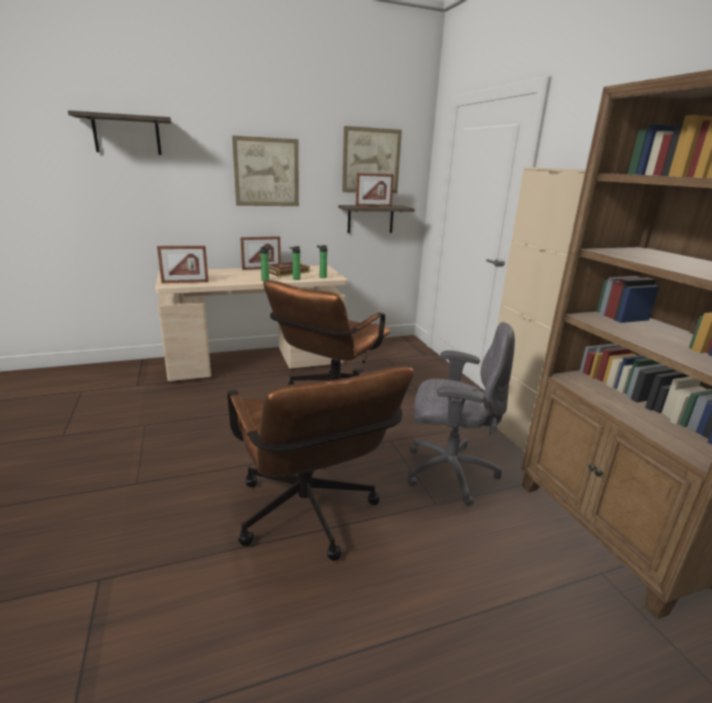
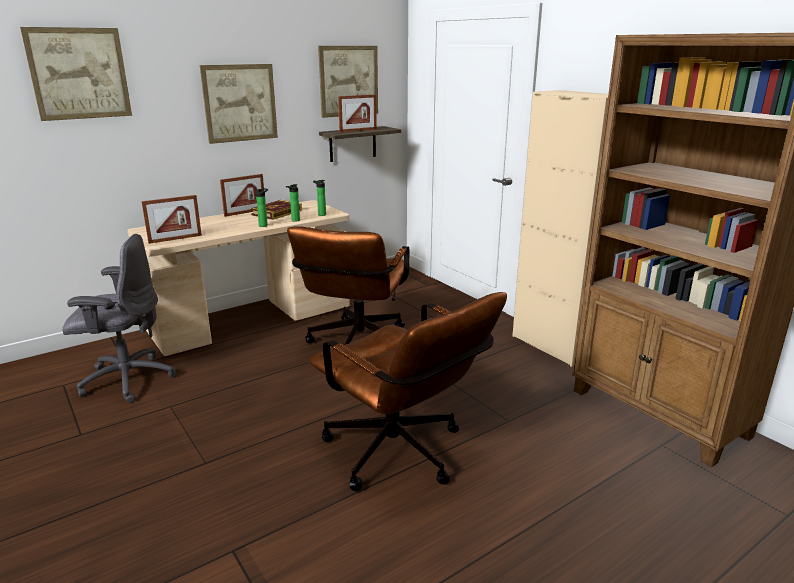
camera: 15 degrees left, 0 degrees up
(127, 135) = (79, 74): shelf -> picture
(448, 471) = (505, 391): grey office chair -> grey office chair (127, 379)

